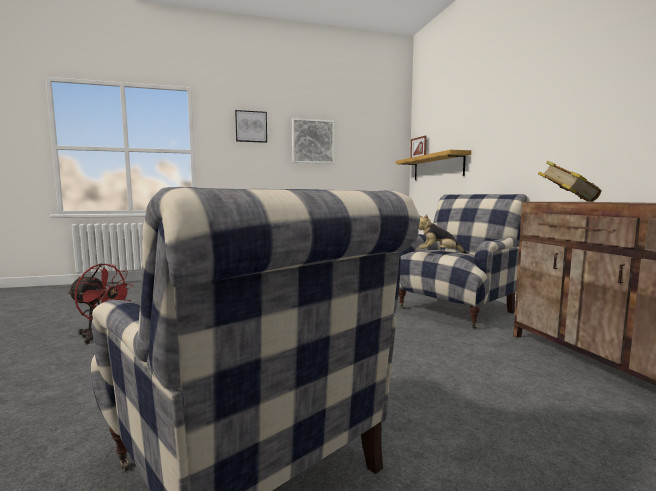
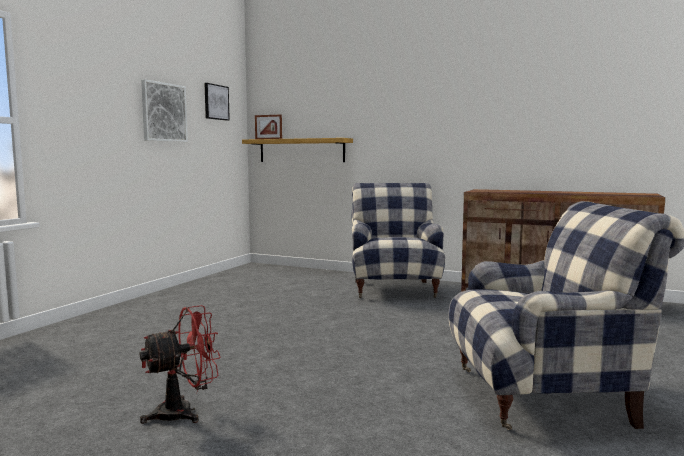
camera: 50 degrees left, 0 degrees up
(251, 126) = (95, 86): picture -> picture (216, 102)
(439, 253) = (400, 239): plush toy -> none
(567, 201) = (489, 191): book -> none

